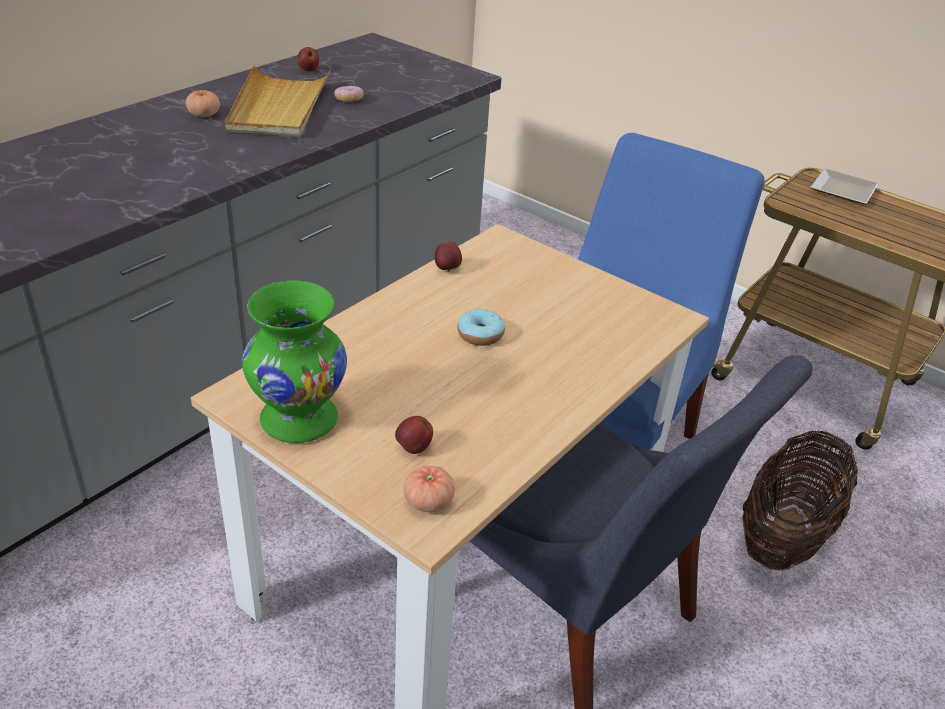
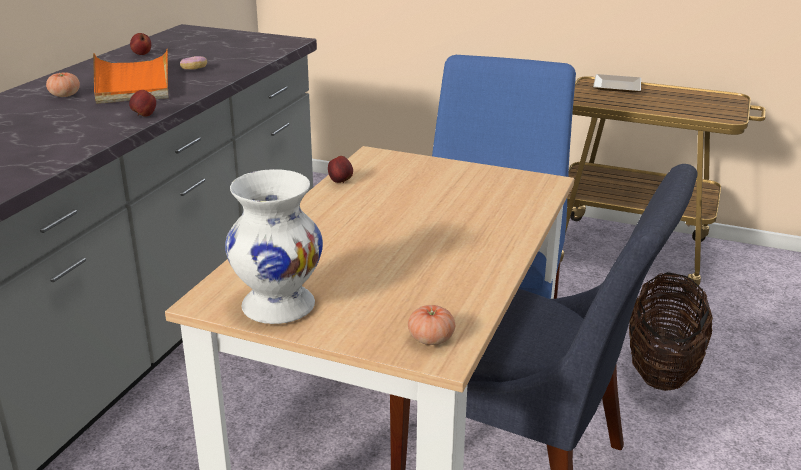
camera: 15 degrees left, 10 degrees down
(278, 107) = (132, 81): beige tray -> orange tray
(299, 418) = (278, 305): green vase -> white vase
(413, 448) = (393, 306): apple -> apple (144, 116)
(480, 335) = (399, 220): donut -> none

